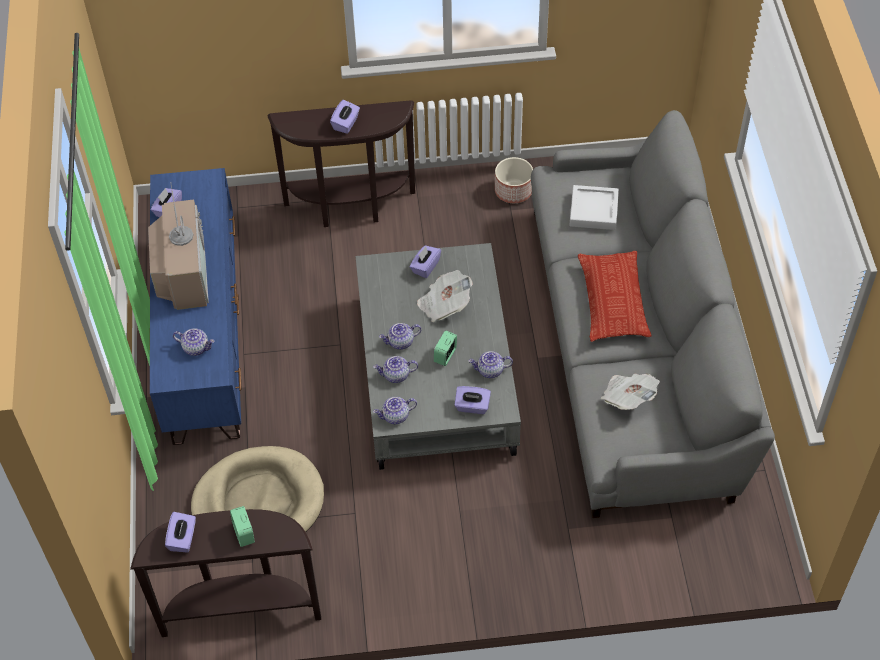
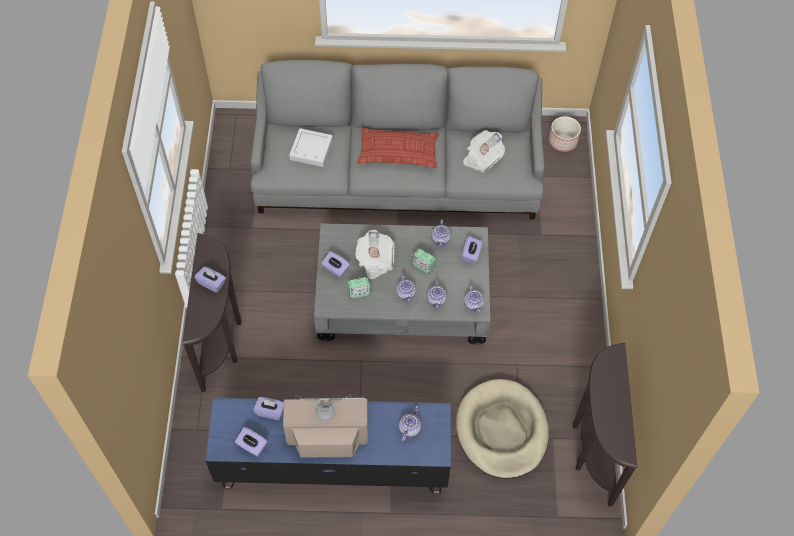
camera: 85 degrees left, 5 degrees up
(183, 539) = (614, 428): purple tissue box -> purple tissue box (270, 411)
(244, 533) = (611, 385): alarm clock -> alarm clock (359, 292)
(514, 191) = (233, 223): planter -> planter (563, 141)

